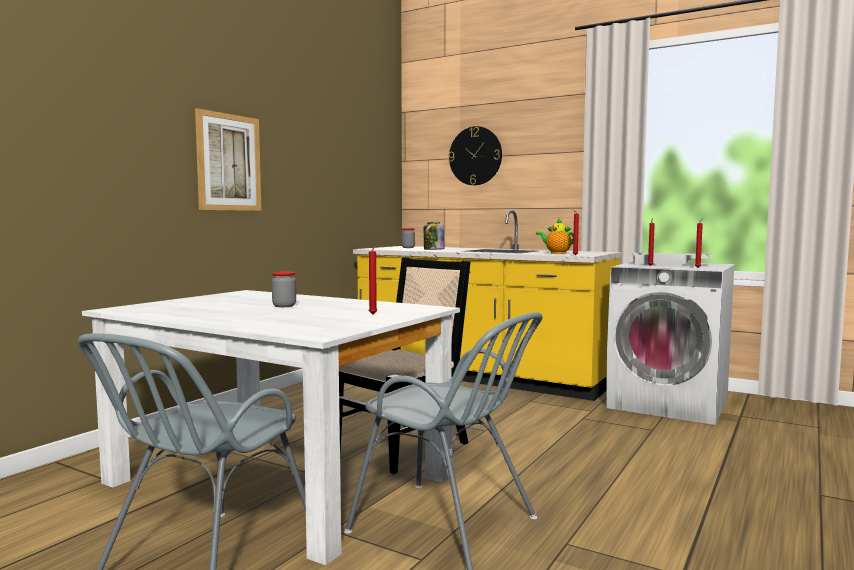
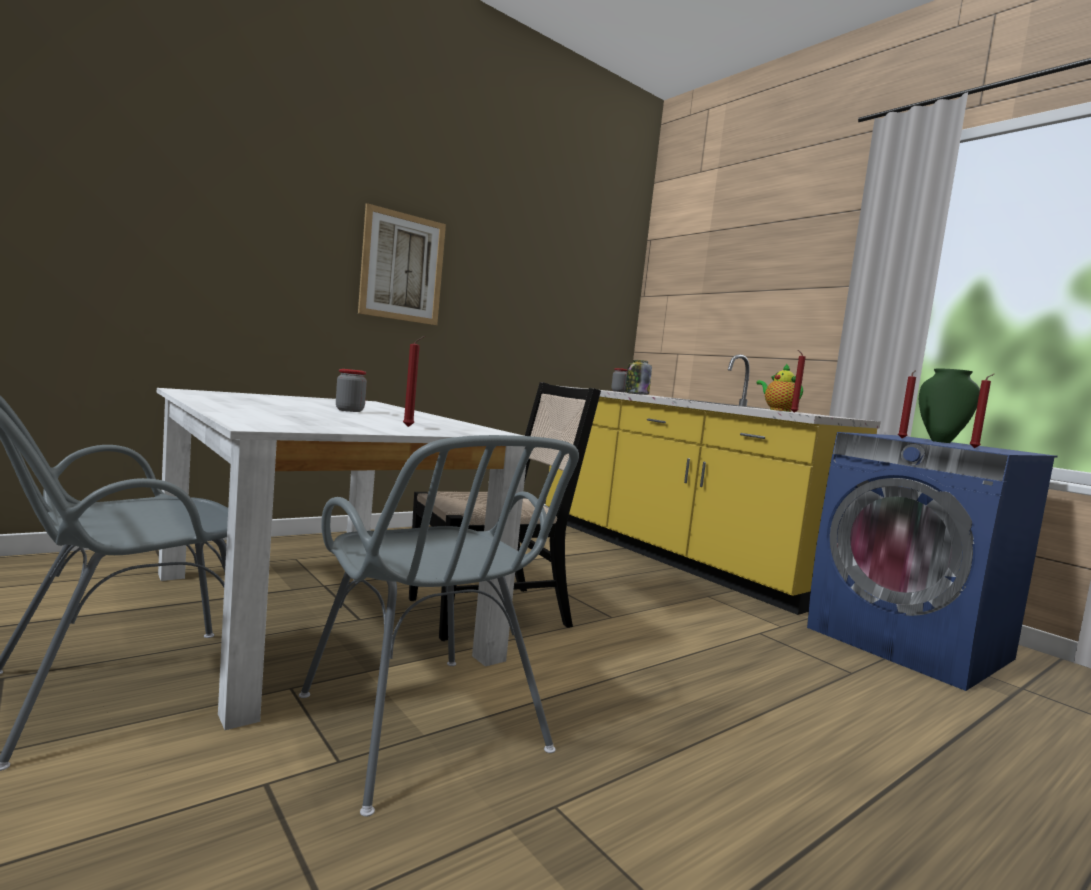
camera: 20 degrees right, 0 degrees up
(475, 156) = (719, 291): wall clock -> none
(669, 264) = (940, 442): white tray -> green vase
(670, 403) = (912, 643): white washing machine -> blue washing machine

